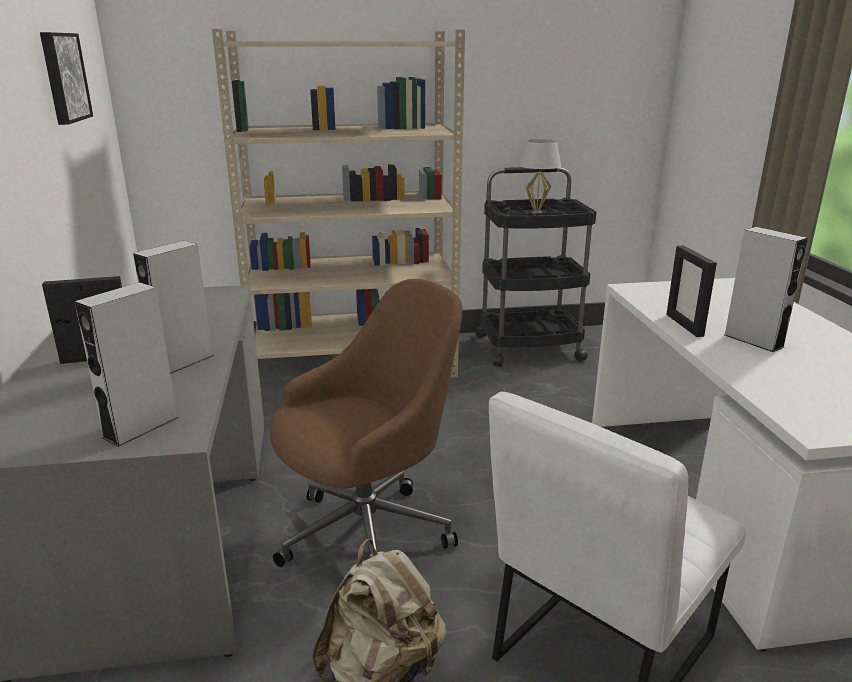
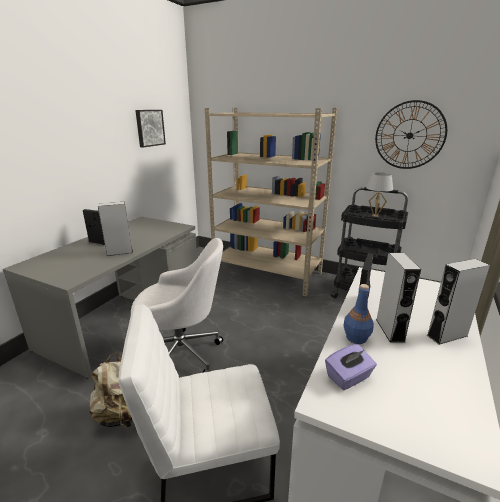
camera: 35 degrees right, 0 degrees up
(141, 427) = (67, 273): grey speaker -> grey speaker (447, 335)
(368, 535) = (182, 355): brown office chair -> white office chair
(558, 76) = (409, 135): none -> wall clock
(738, 359) = (356, 338): none -> blue bottle
(797, 398) = (348, 377): none -> purple tissue box

